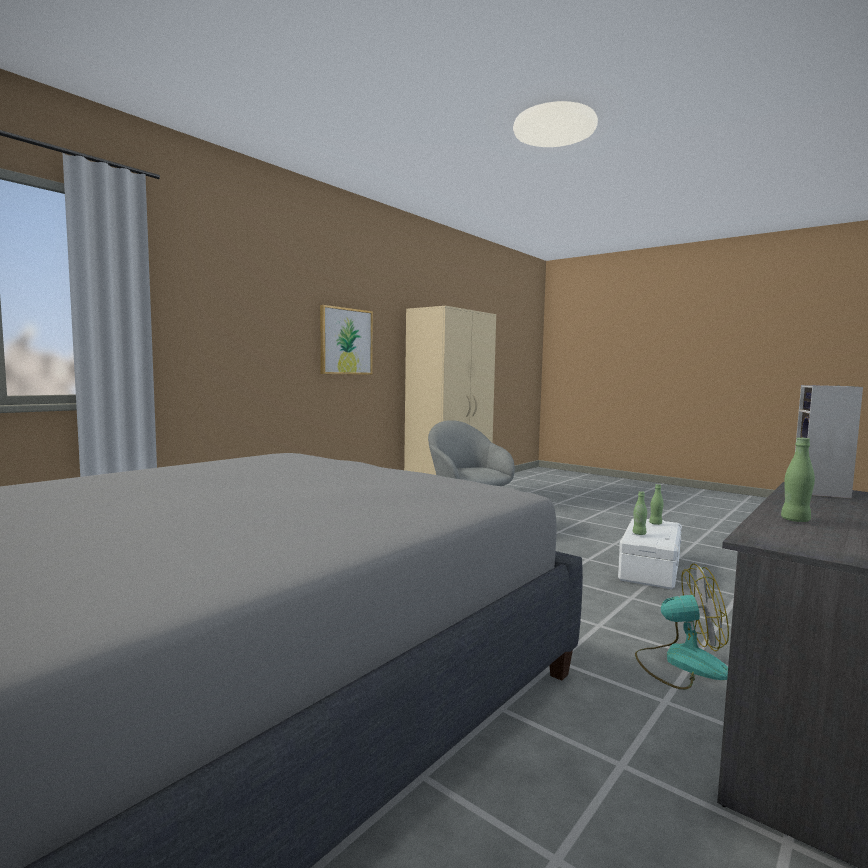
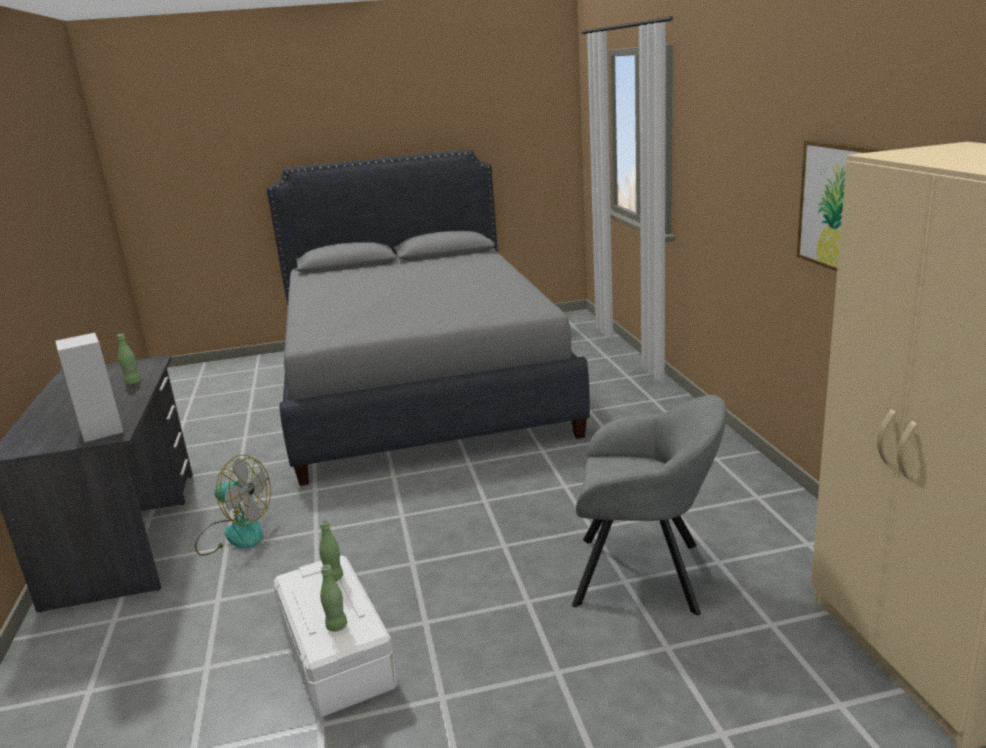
camera: 130 degrees right, 15 degrees up
(681, 663) = (234, 534): fan -> fan turned 120 degrees counterclockwise

